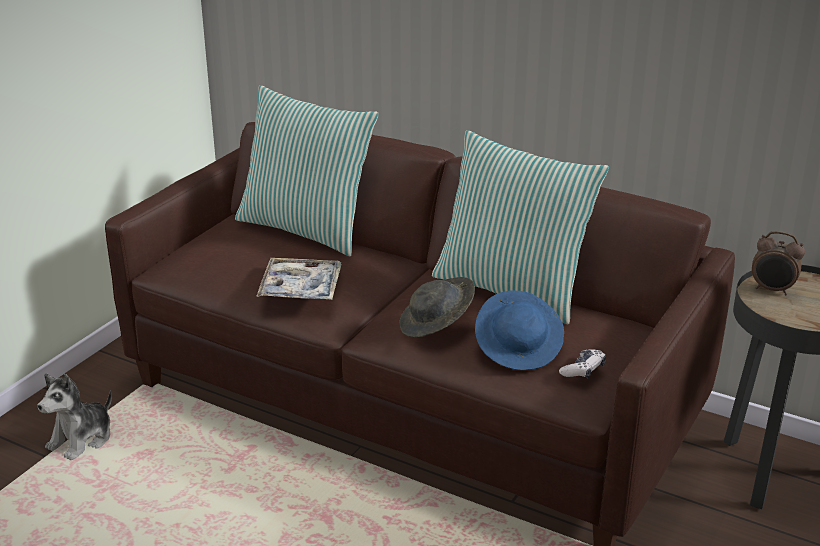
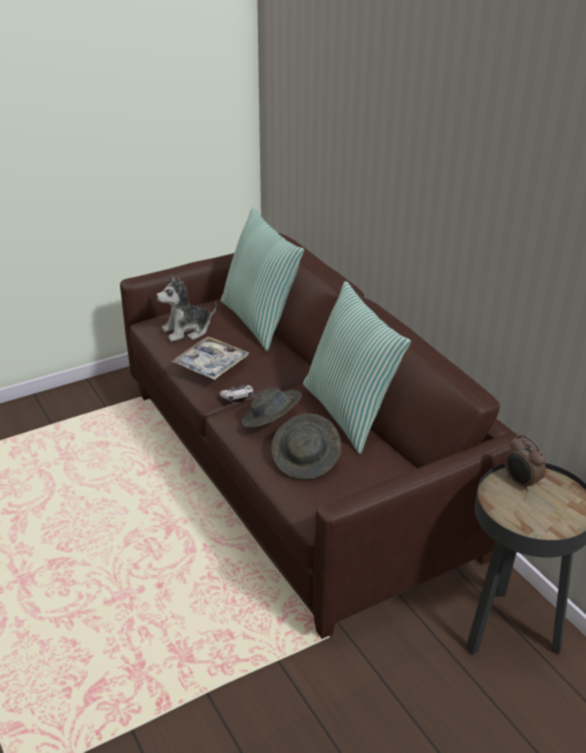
camera: 30 degrees right, 5 degrees up
(82, 439) = (78, 421): plush toy -> plush toy (187, 330)
(519, 348) = (306, 459): blue hat -> grey hat
(583, 370) = (334, 493): game controller -> game controller (237, 397)

